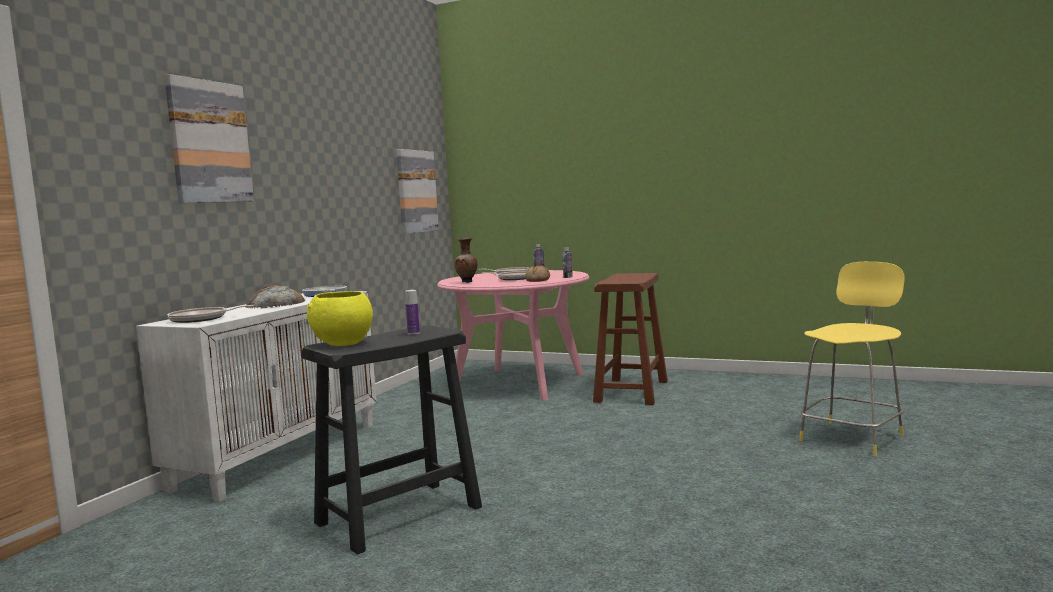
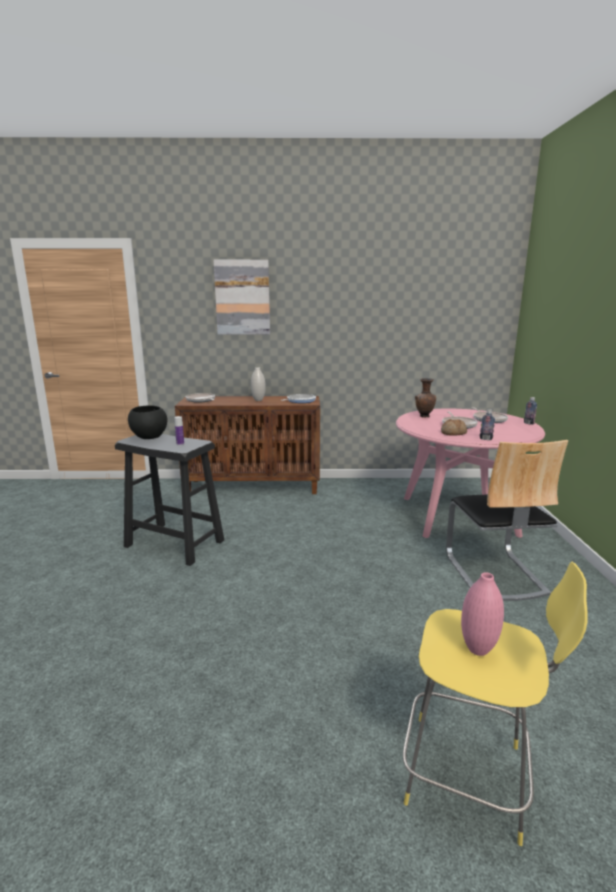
camera: 65 degrees right, 10 degrees up
(275, 303) = (258, 400): bread -> white vase
(280, 454) = (254, 486): white cabinet -> brown cabinet
(342, 343) = (149, 436): yellow bowl -> black bowl
(416, 191) = (460, 329): picture -> none
(631, 391) = (493, 573): brown stool -> chair
(850, 332) = (478, 649): none -> pink vase

